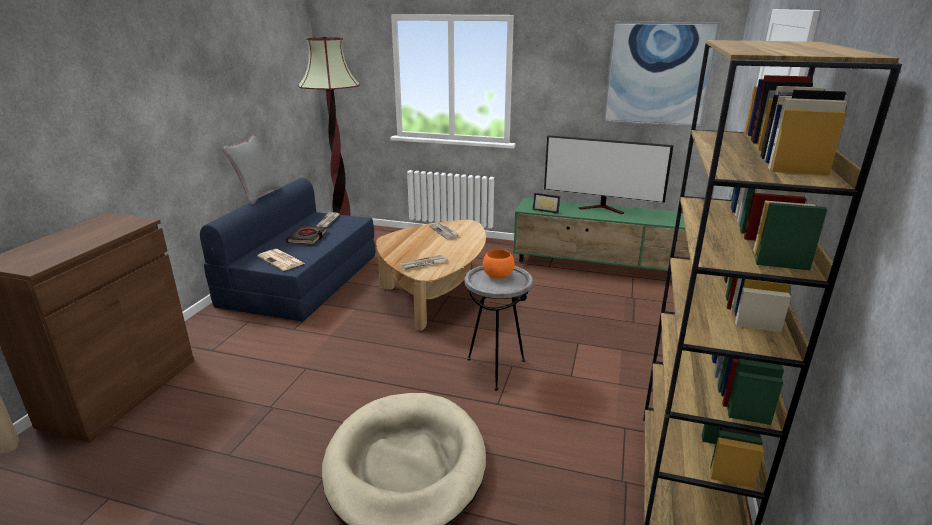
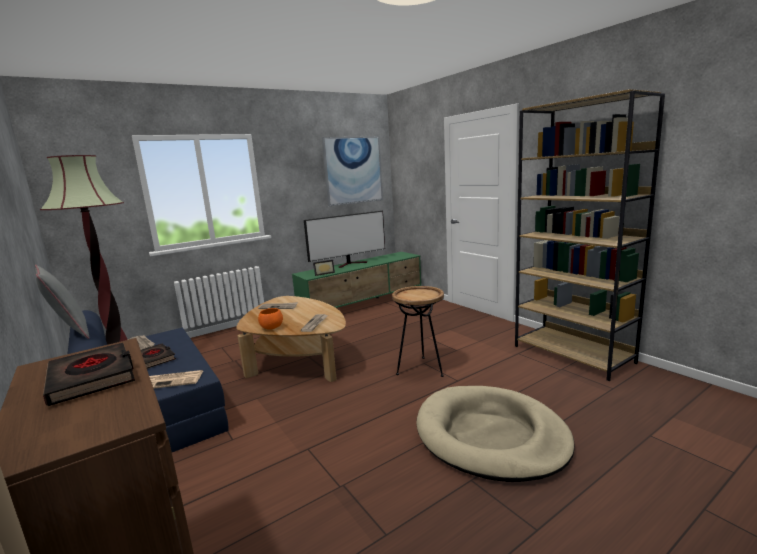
camera: 50 degrees left, 10 degrees down
(88, 236) = (93, 378): none -> black book
(496, 369) = (420, 369): grey side table -> brown side table
(498, 276) = (413, 293): orange bowl -> orange bowl (272, 328)

